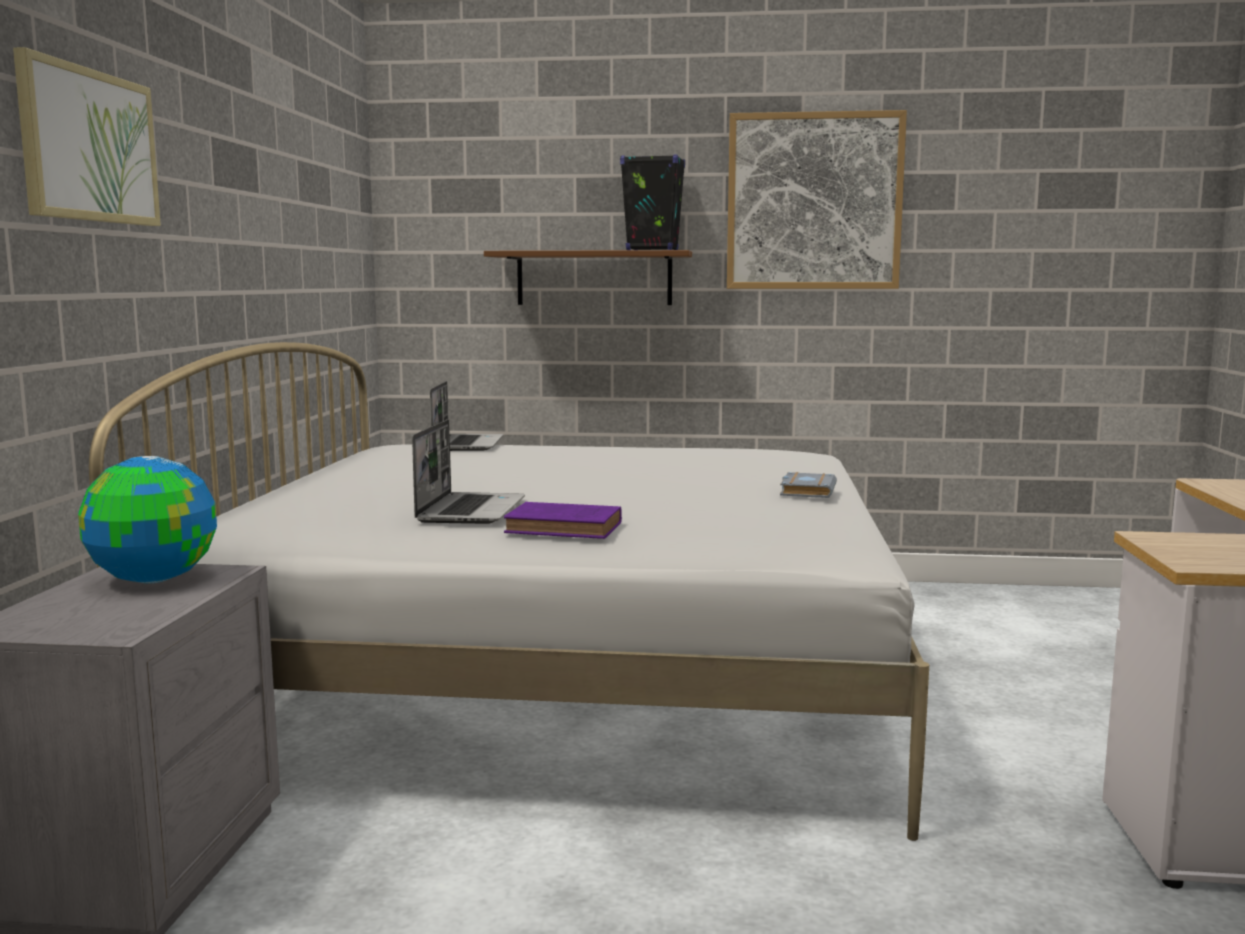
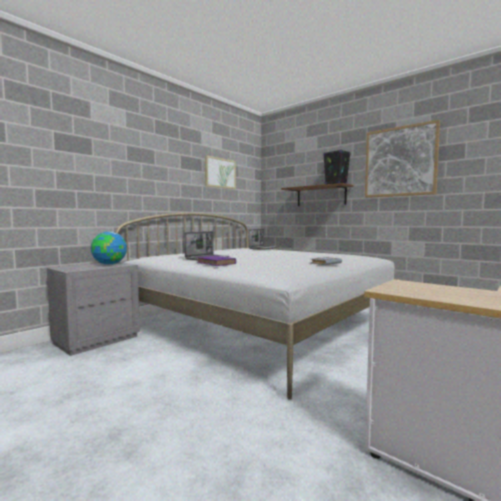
camera: 35 degrees right, 5 degrees down
(89, 146) = (126, 156): picture -> picture (220, 173)

